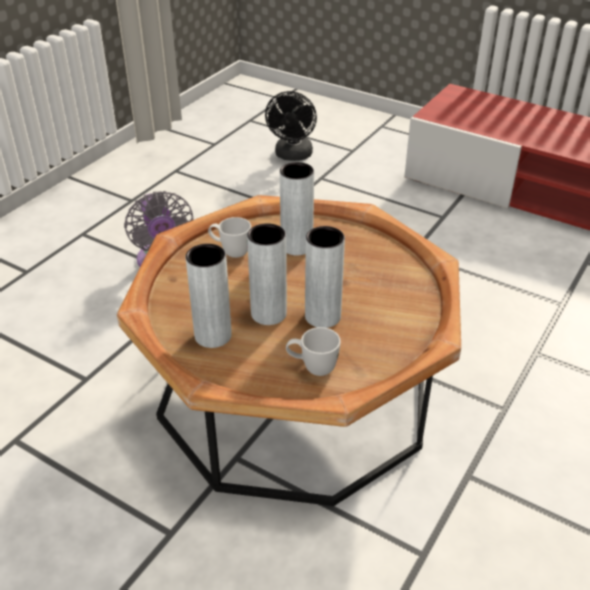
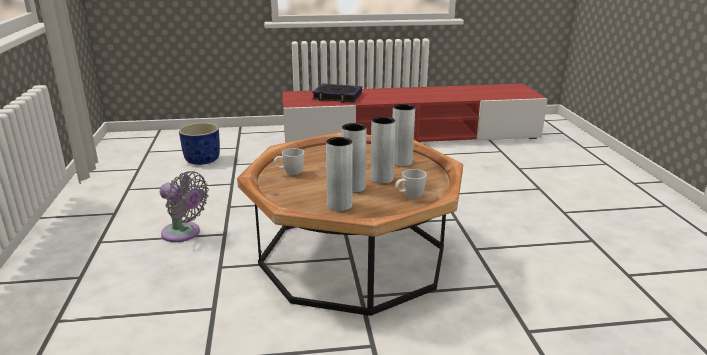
camera: 40 degrees left, 15 degrees down
(293, 156) = (202, 160): black fan -> blue planter
(296, 246) = (322, 160): grey vase -> grey vase (401, 162)
(514, 119) = (337, 97): none -> book

